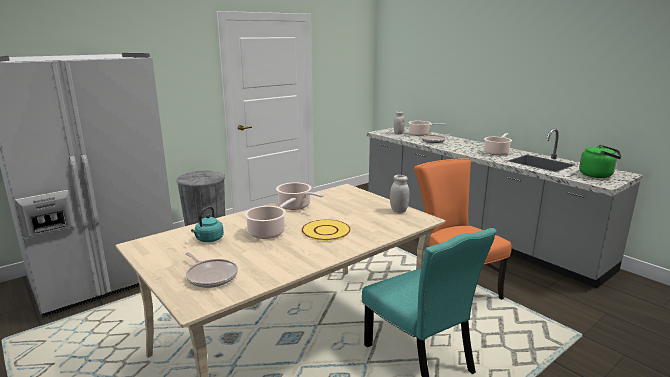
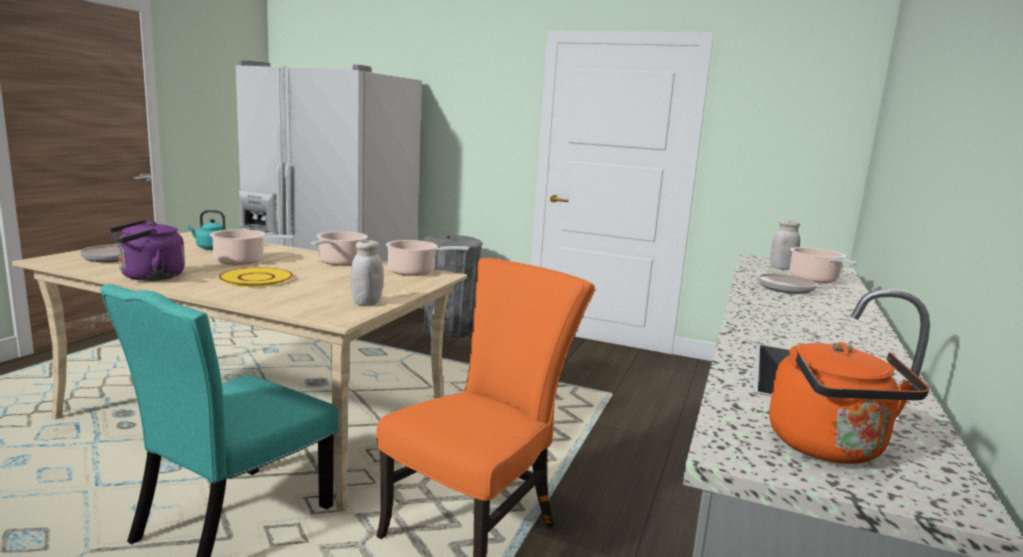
camera: 60 degrees right, 5 degrees down
(298, 263) = (148, 277): none -> purple kettle
(496, 152) = (813, 334): cooking pot -> cooking pot (415, 272)
(598, 175) = (830, 449): green kettle -> orange kettle

